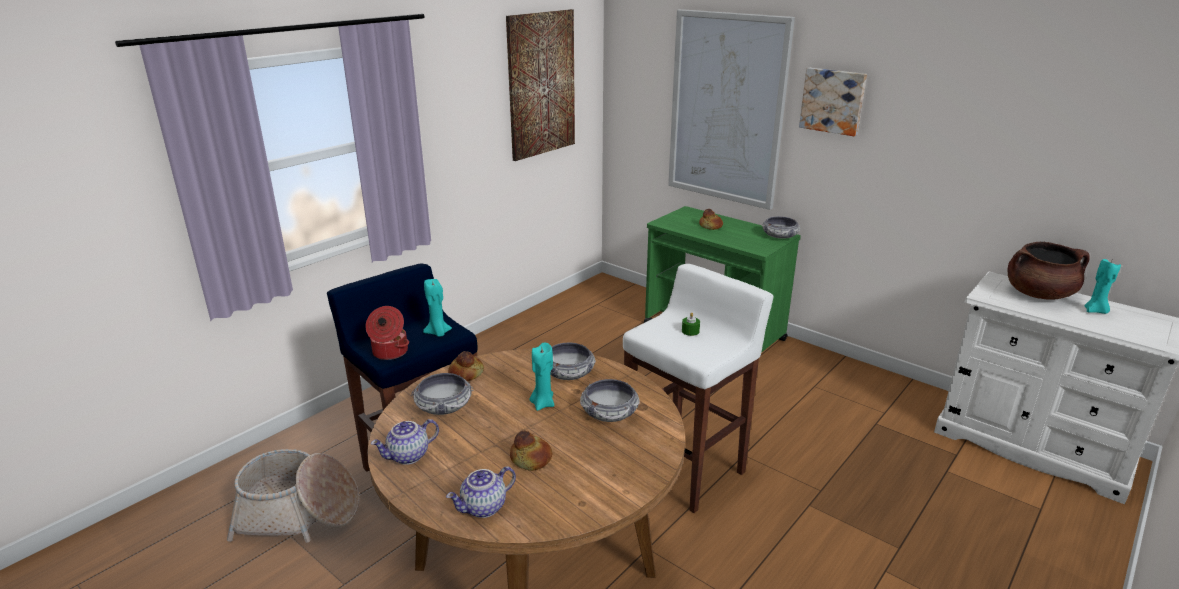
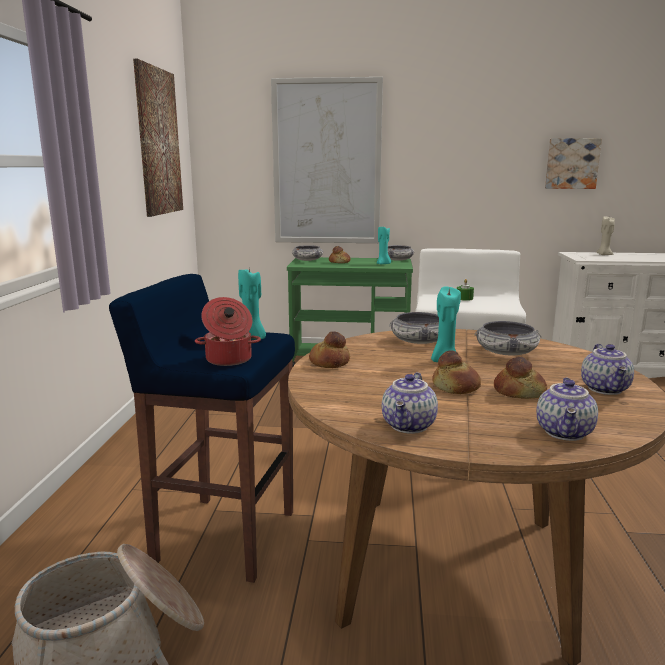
camera: 35 degrees left, 10 degrees down
(444, 406) = (359, 385): bowl -> bowl (307, 260)
(500, 434) = (456, 387): none -> bread
(598, 485) = (606, 389): none -> teapot
(833, 101) = (422, 142): picture -> picture (571, 163)
(1038, 294) = (603, 255): brown cooking pot -> beige candle
(1095, 311) = (642, 256): turquoise candle -> turquoise candle (383, 264)

